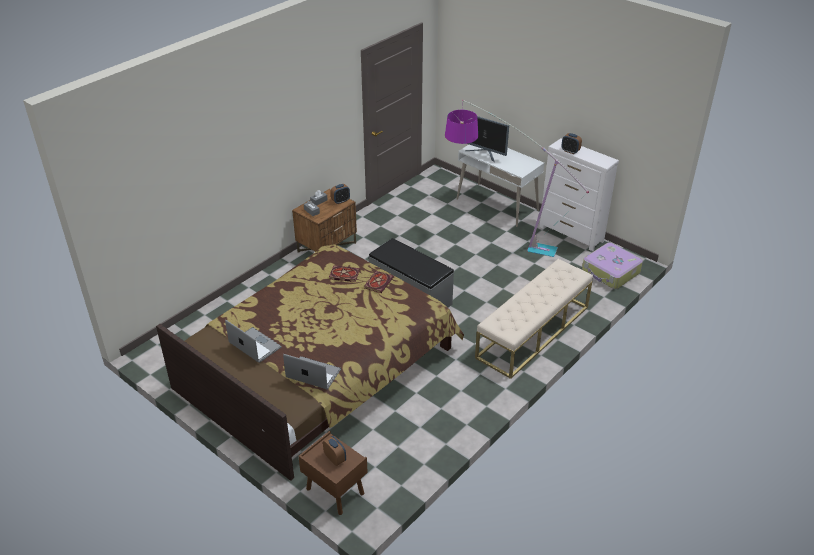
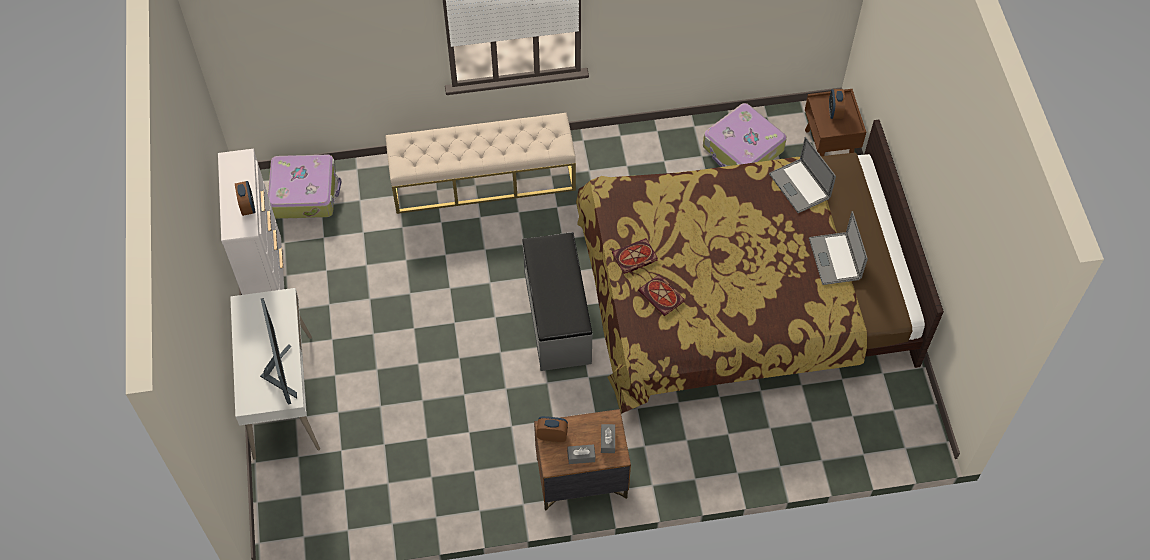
camera: 140 degrees left, 20 degrees up
(396, 449) = (742, 149): none -> suitcase
(494, 239) = (363, 336): floor lamp -> none

